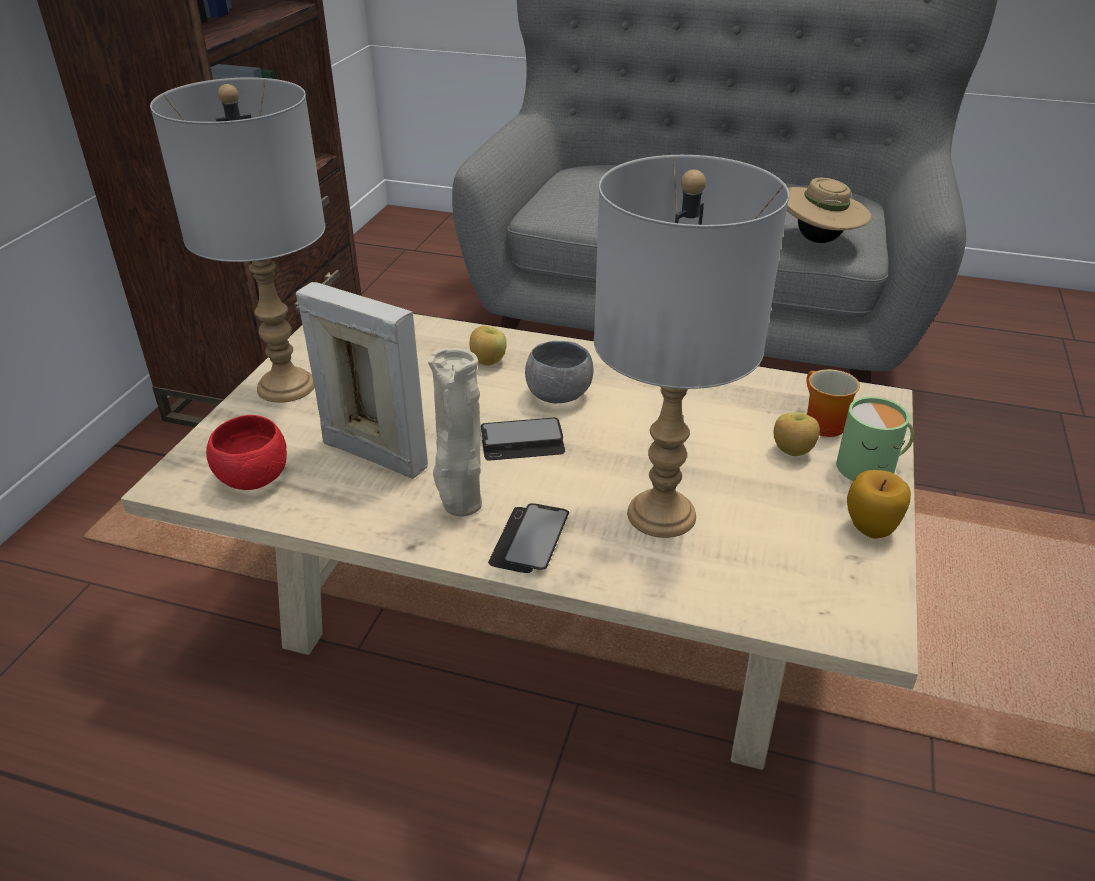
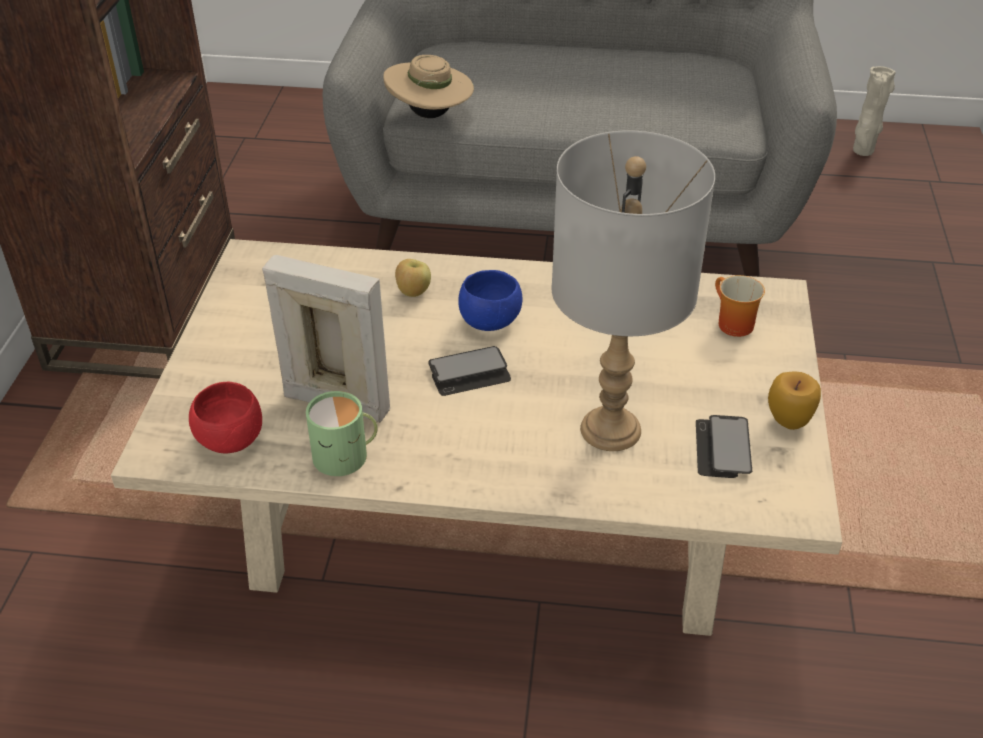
camera: 10 degrees left, 5 degrees up
(286, 387) = (225, 341): grey table lamp -> none
(461, 506) = (432, 443): beige vase -> beige vase (862, 152)
(529, 540) = (502, 468): phone -> phone (722, 448)
(559, 395) = (490, 321): grey bowl -> blue bowl
(792, 452) = (711, 355): apple -> none
(818, 241) = (698, 122): beige hat -> beige hat (430, 115)
(872, 467) = (782, 362): green mug -> green mug (346, 456)

